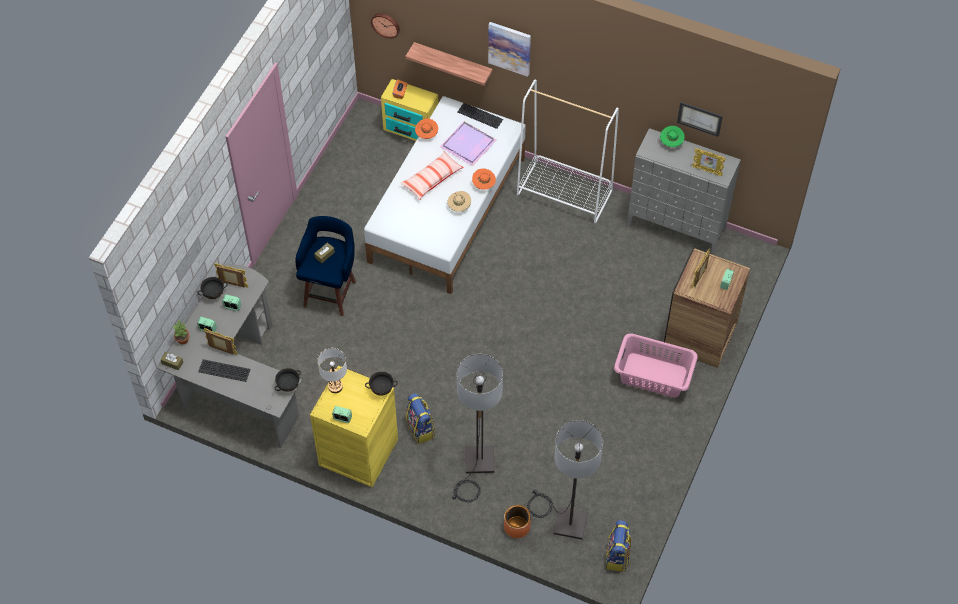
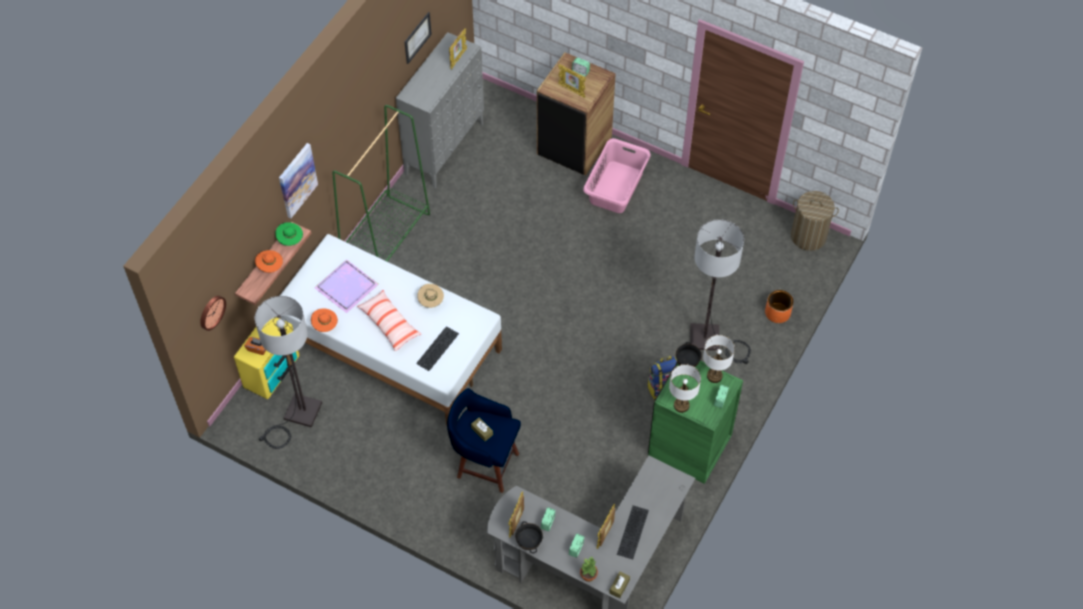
camera: 85 degrees left, 0 degrees up
(288, 386) = (657, 468): black bowl -> none
(358, 451) = (689, 446): yellow cabinet -> green cabinet
(369, 413) = (714, 376): none -> table lamp
(481, 115) = (307, 272): keyboard -> keyboard (437, 347)
(483, 184) = (405, 277): orange hat -> orange hat (270, 267)
(561, 518) = (769, 276): floor lamp -> floor lamp (295, 419)
(564, 193) = (385, 237): white clothes rack -> green clothes rack
(617, 556) = (808, 236): backpack -> laundry basket
(671, 142) = (417, 82): green hat -> green hat (290, 240)

